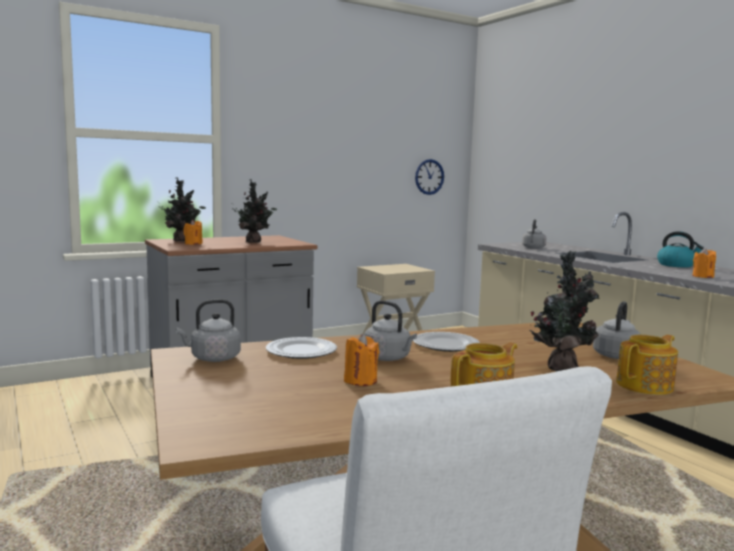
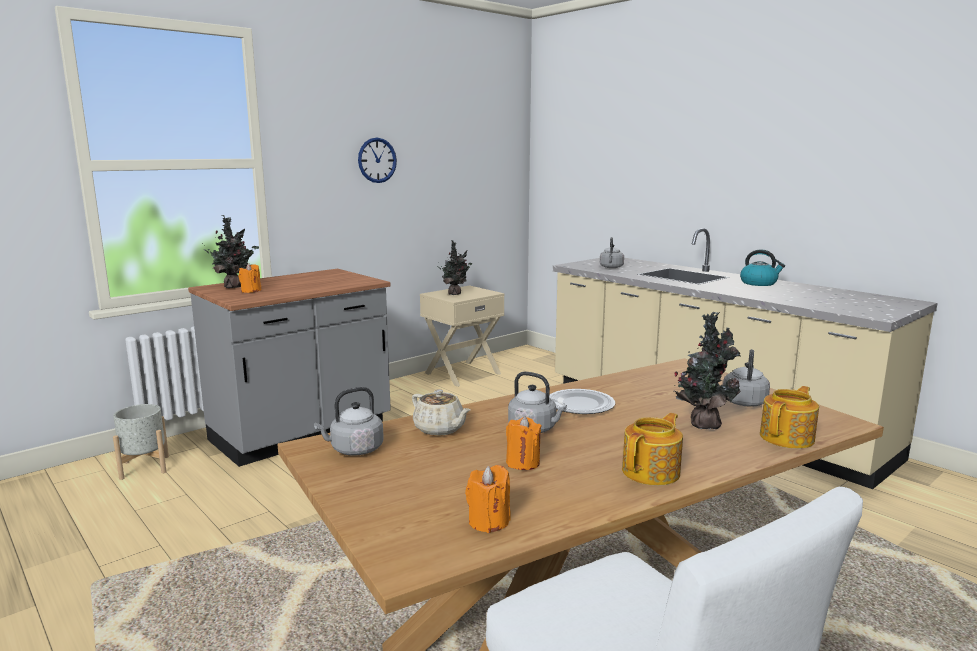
camera: 10 degrees left, 5 degrees up
(91, 392) = (144, 467): none -> grey planter
(254, 242) = (318, 282): potted plant -> potted plant (455, 294)
(300, 351) = (440, 429): plate -> beige teapot
(429, 177) = (488, 189): wall clock -> wall clock (377, 160)
(703, 276) = (790, 298): orange candle -> orange candle (488, 522)

